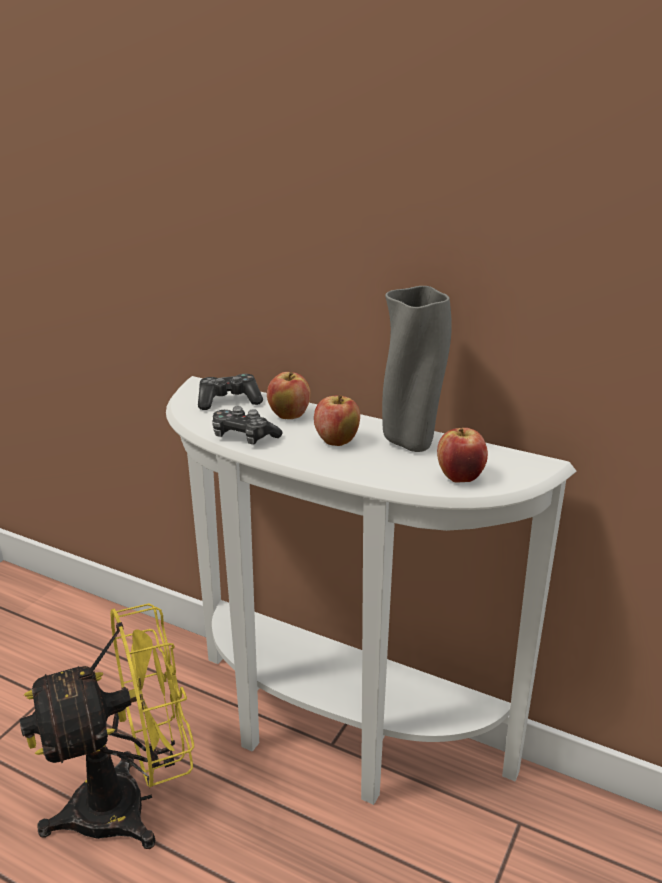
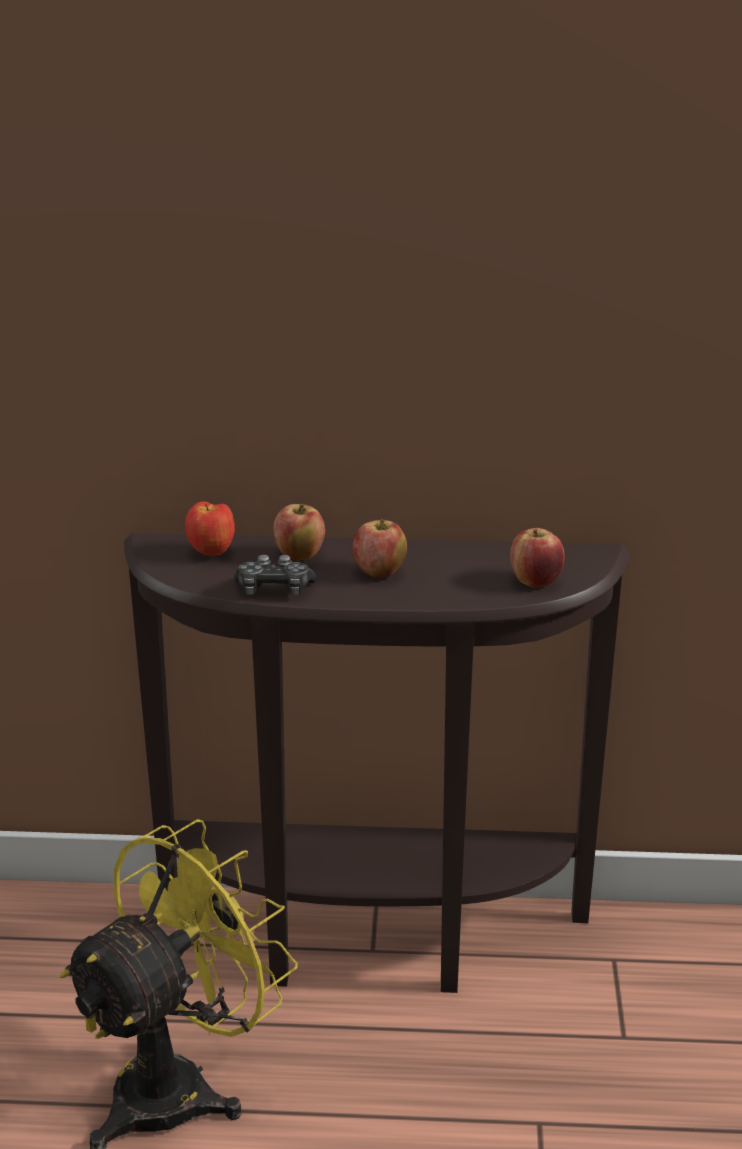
camera: 25 degrees left, 0 degrees up
(229, 401) = (212, 553): game controller -> apple
(334, 738) = (371, 944): white console table -> brown console table
(411, 442) = (456, 557): grey vase -> none

